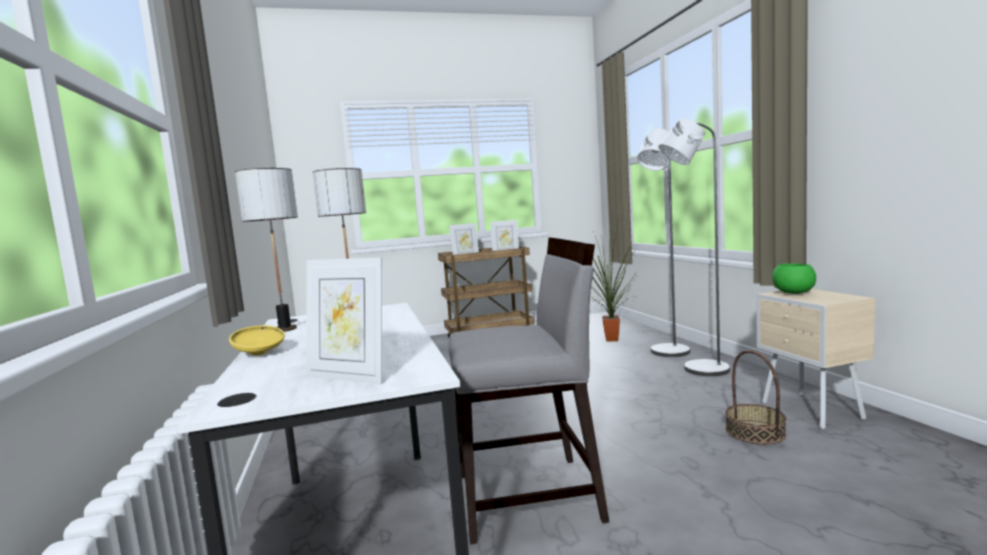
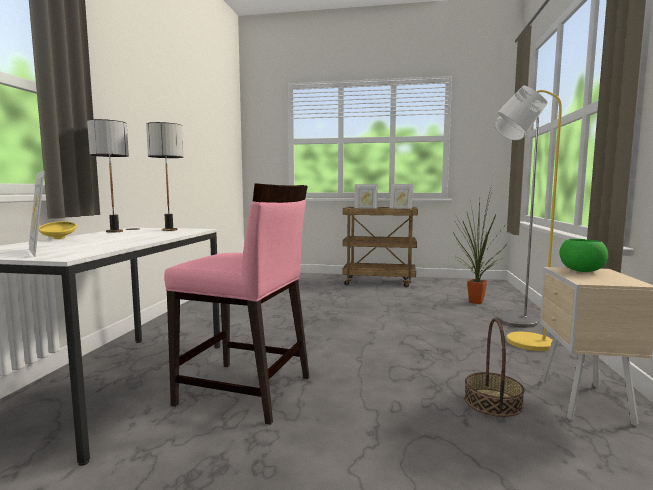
camera: 25 degrees right, 0 degrees up
(530, 497) = (246, 391): grey chair -> pink chair
(698, 370) = (519, 341): grey floor lamp -> yellow floor lamp

